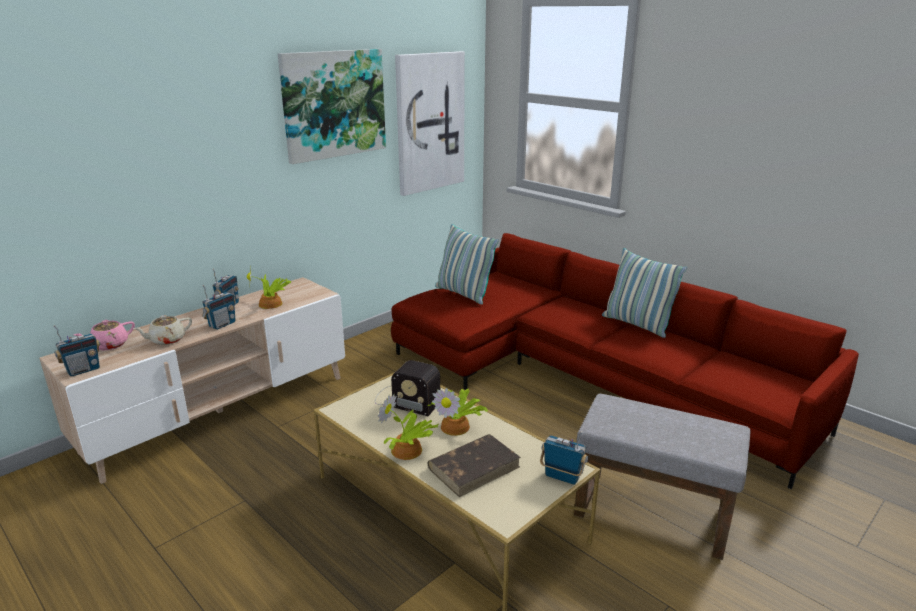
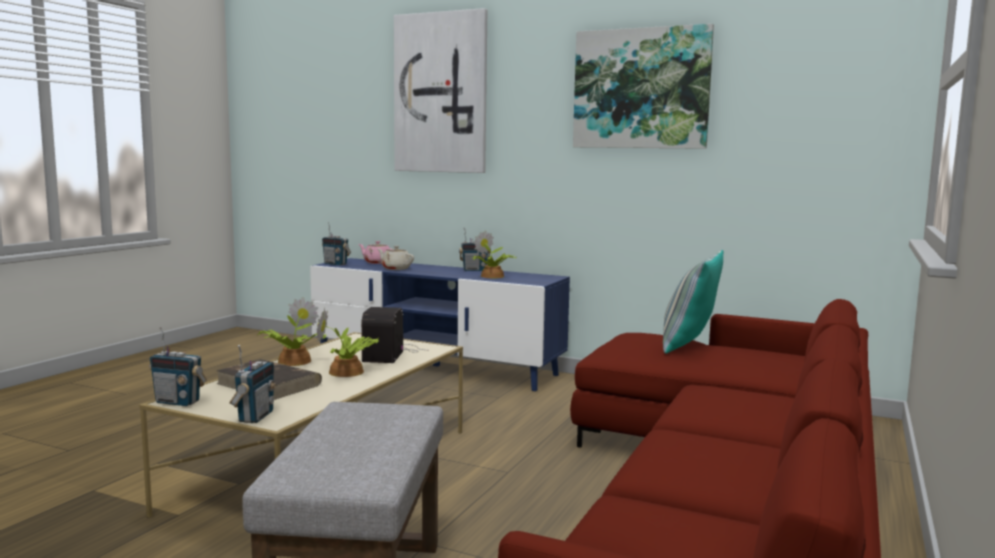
camera: 70 degrees right, 15 degrees down
(220, 412) = (435, 366): beige tv stand -> blue tv stand
(222, 324) = (436, 273): radio -> radio (178, 402)
(429, 122) = (799, 126): picture -> picture (441, 93)
(637, 324) = (771, 446): pillow -> none

